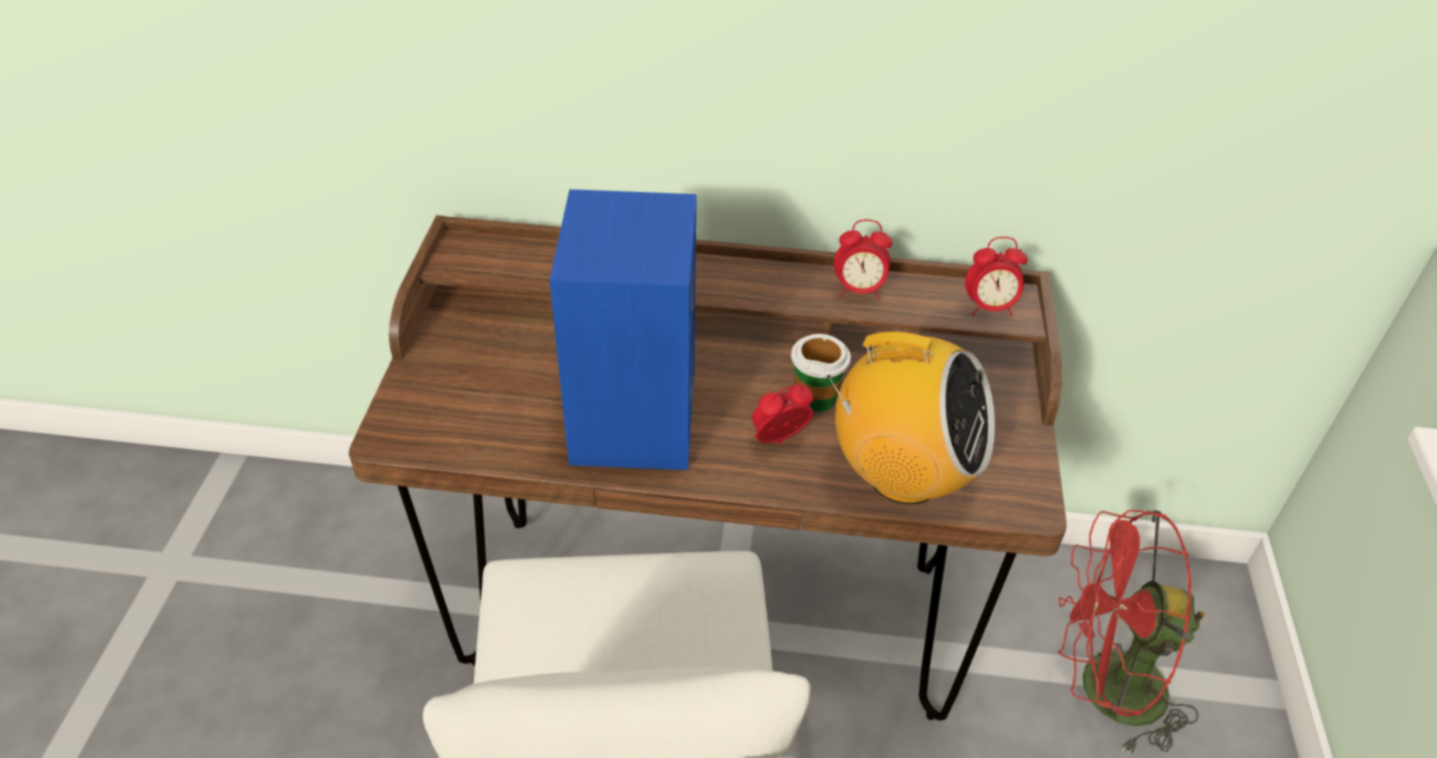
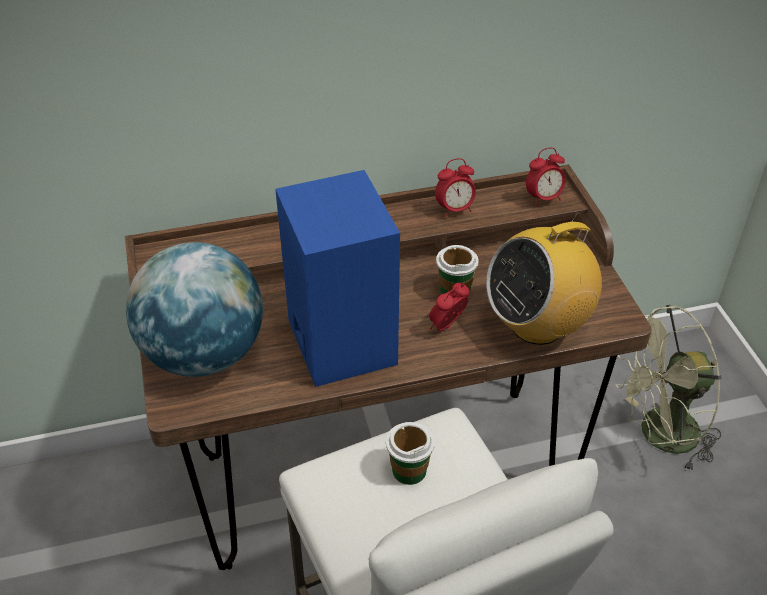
camera: 20 degrees left, 0 degrees up
(461, 384) = (204, 354): none -> globe
(641, 612) = (409, 470): none -> cup
(903, 475) = (537, 325): radio -> radio turned 150 degrees clockwise
(1103, 690) = (658, 436): red fan -> green fan

